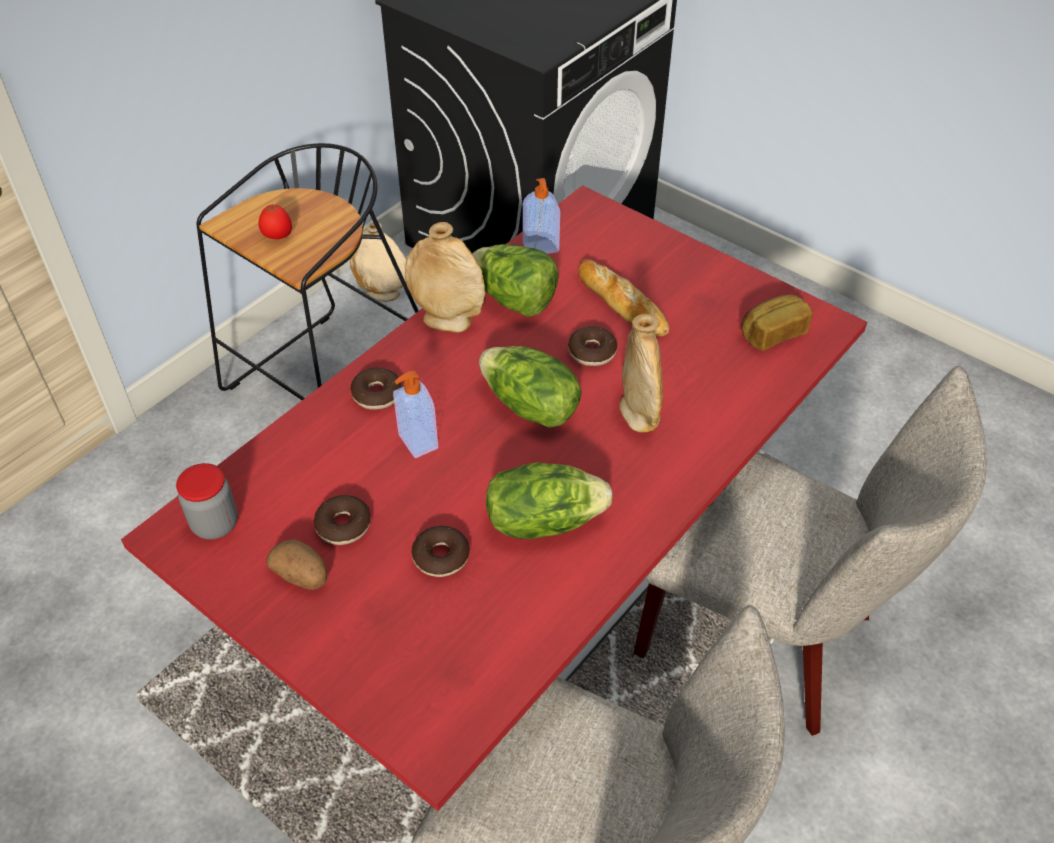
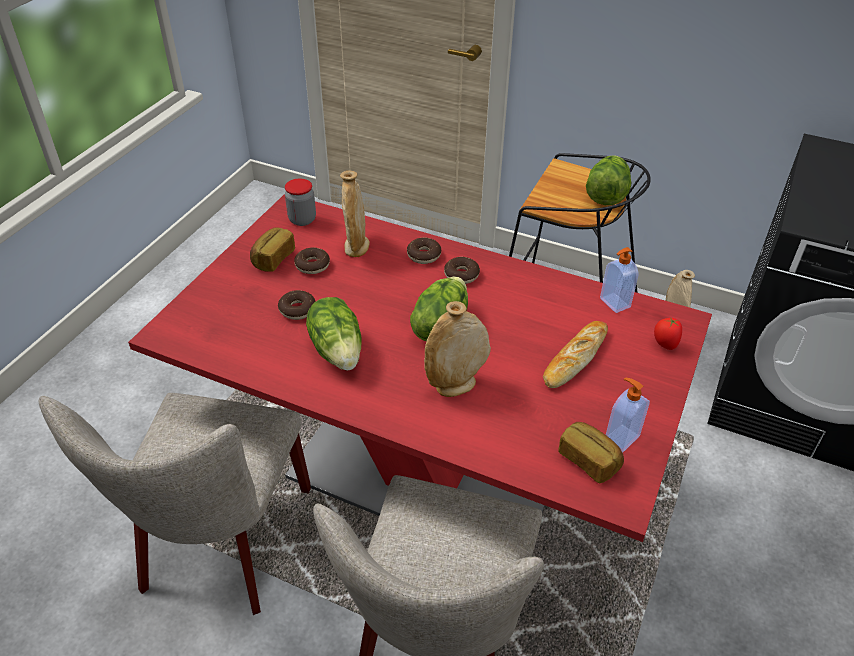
camera: 75 degrees right, 5 degrees down
(277, 236) = (562, 189): tomato -> tomato (664, 344)
(302, 576) = (272, 258): potato -> bread
(417, 442) = (388, 280): soap dispenser -> soap dispenser (620, 438)
(447, 321) = (507, 271): beige vase -> beige vase (356, 246)
(513, 301) = (546, 299): lettuce -> lettuce (606, 195)
(592, 352) = (510, 349): donut -> donut (461, 275)

